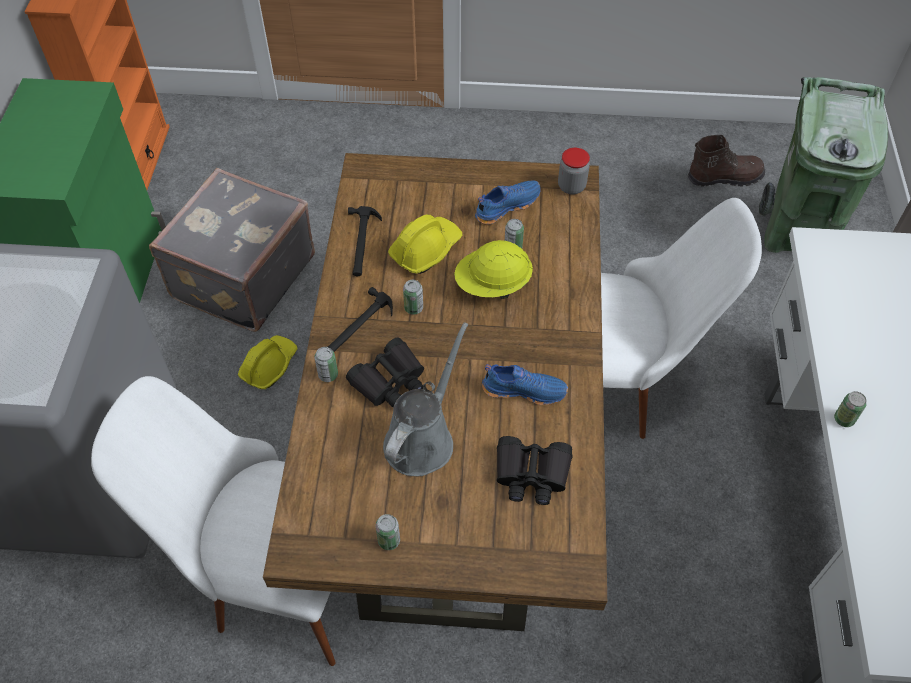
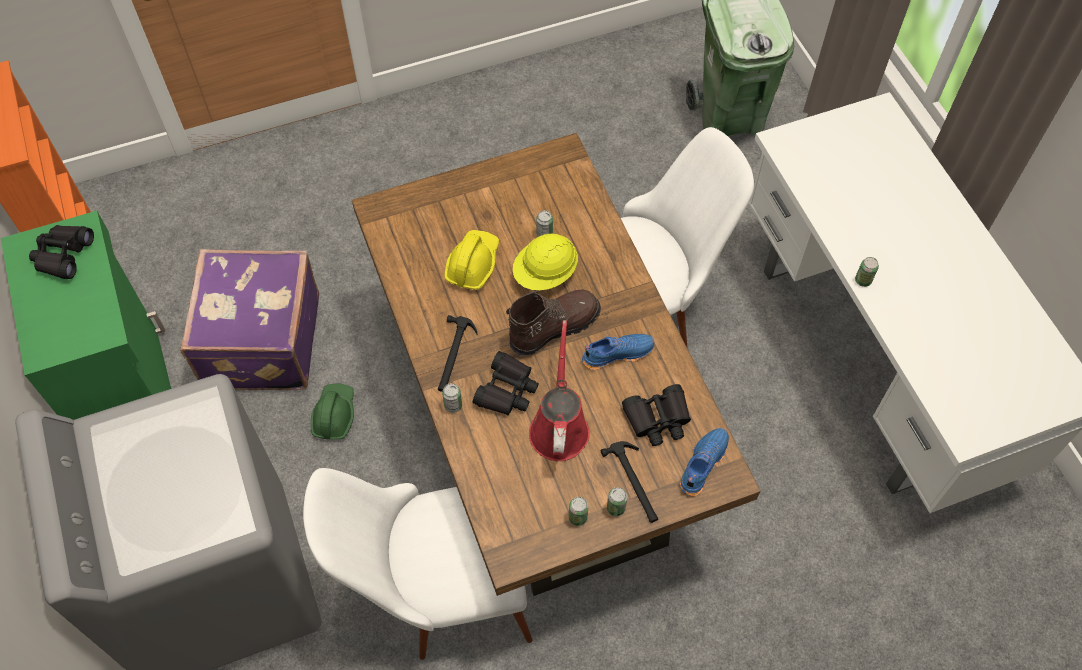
camera: 25 degrees left, 5 degrees up
(62, 108) = (63, 255): none -> black binoculars
(241, 277) = (259, 342): grey suitcase -> purple suitcase
(269, 366) = (334, 415): yellow hard hat -> green hard hat
(362, 242) = (415, 278): hammer -> hammer (635, 482)
(413, 308) = (491, 320): can -> can (616, 508)
(422, 439) = (559, 426): grey watering can -> red watering can
(506, 206) = (519, 198): blue shoe -> blue shoe (702, 464)
(571, 186) = (564, 160): jar -> none
(724, 177) = (645, 85): brown boot -> brown boot (553, 327)

